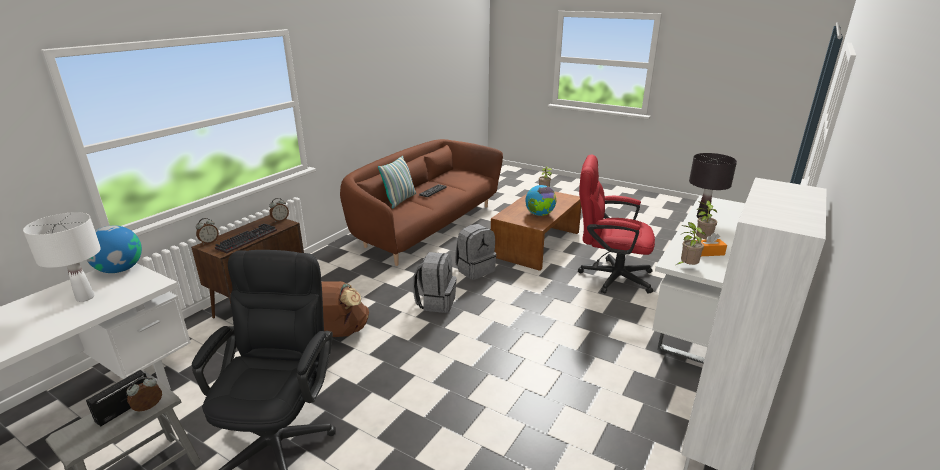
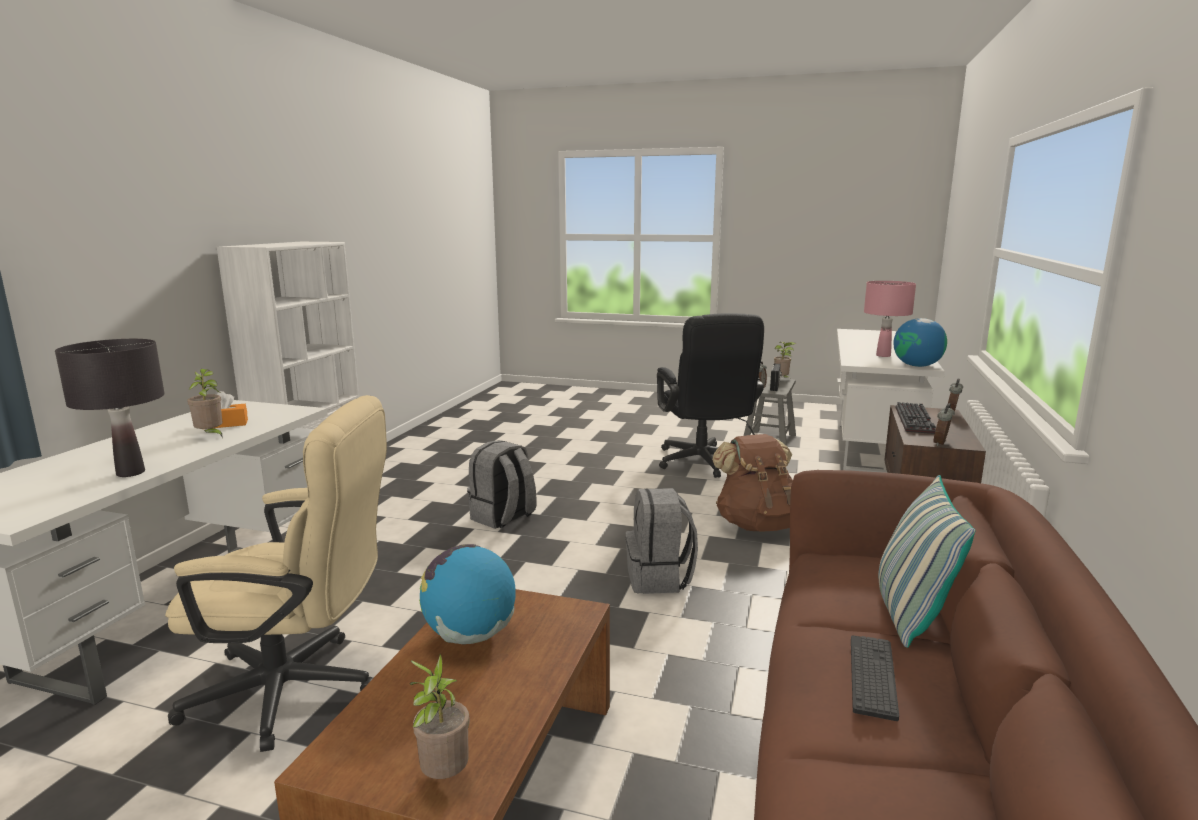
camera: 165 degrees right, 10 degrees down
(85, 297) = (883, 355): white table lamp -> pink table lamp
(475, 270) = (627, 657): grey backpack -> grey backpack (503, 517)
(608, 276) = (299, 690): red office chair -> beige office chair
(687, 266) = (283, 409): potted plant -> potted plant (782, 380)

